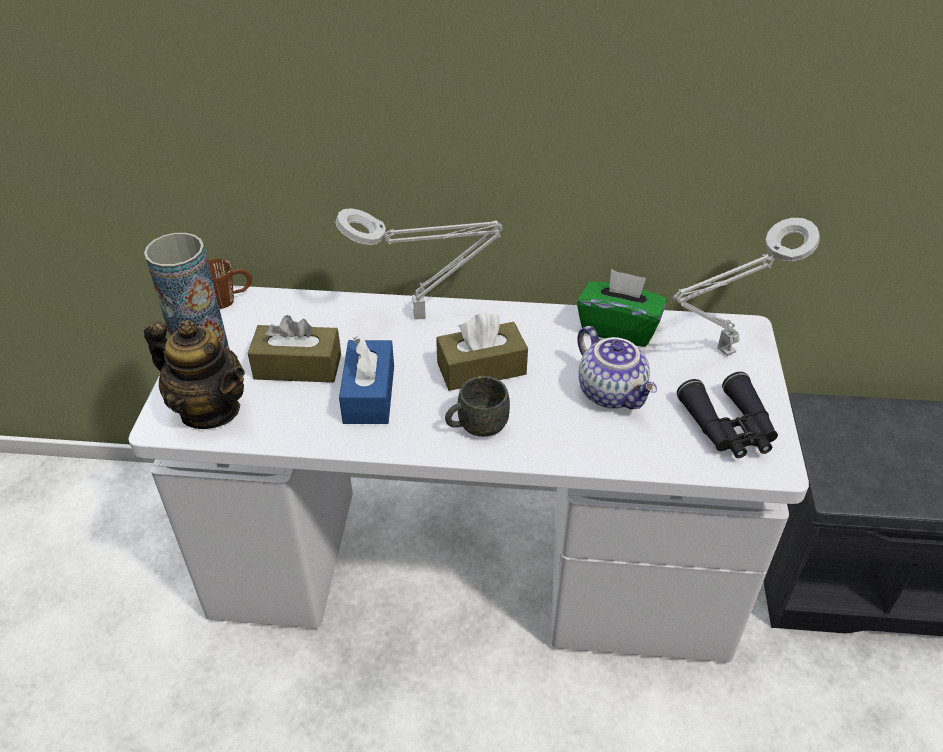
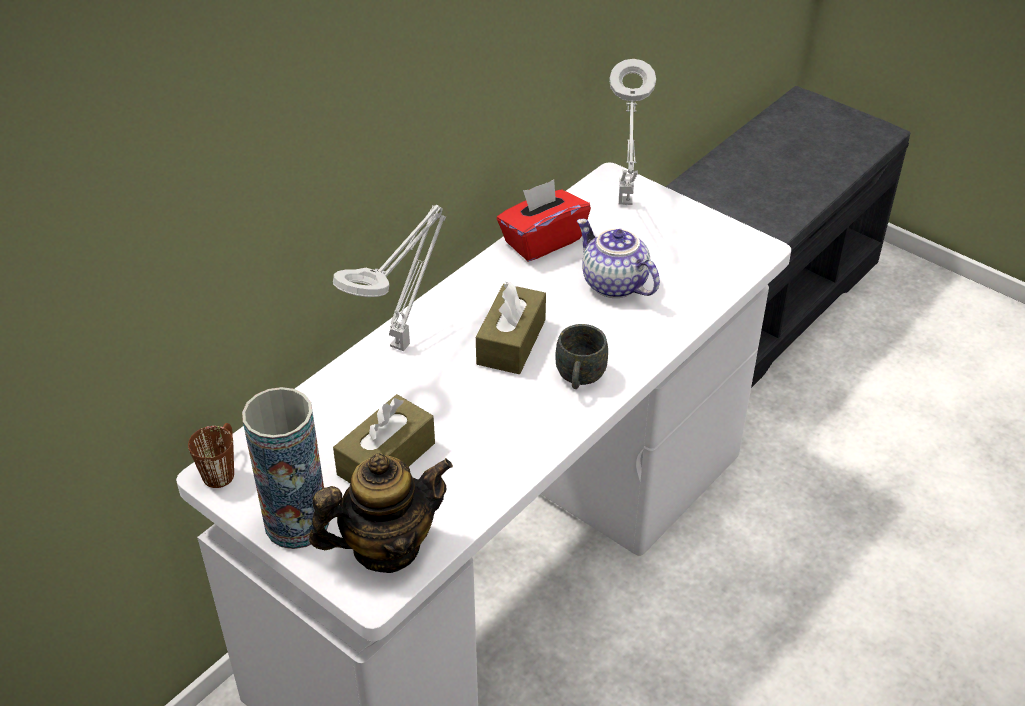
camera: 55 degrees left, 0 degrees up
(369, 394) = (474, 426): blue tissue box -> none
(612, 393) = (613, 284): teapot -> teapot turned 135 degrees counterclockwise
(618, 328) = (542, 241): green tissue box -> red tissue box
(729, 428) = (704, 248): black binoculars -> none

